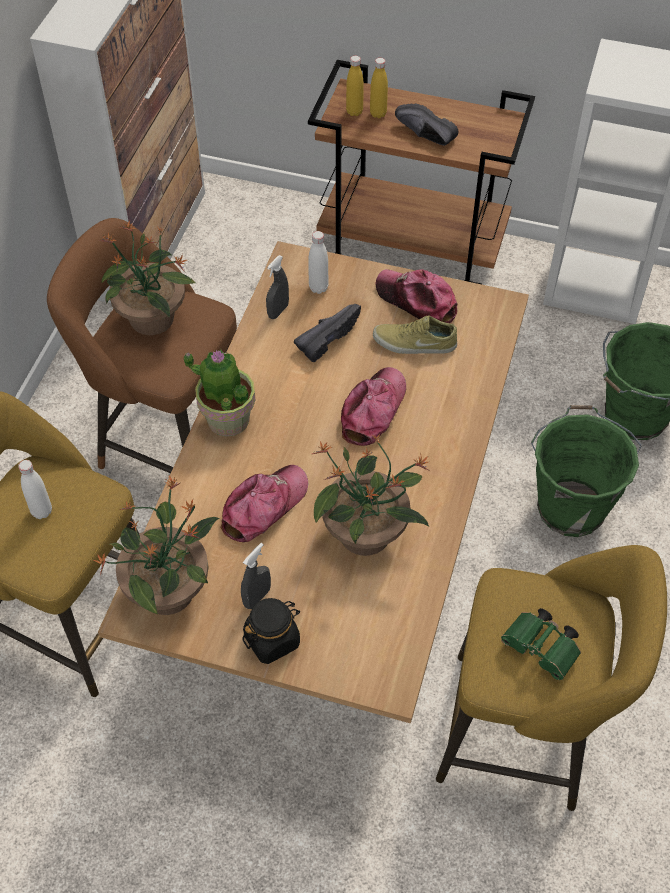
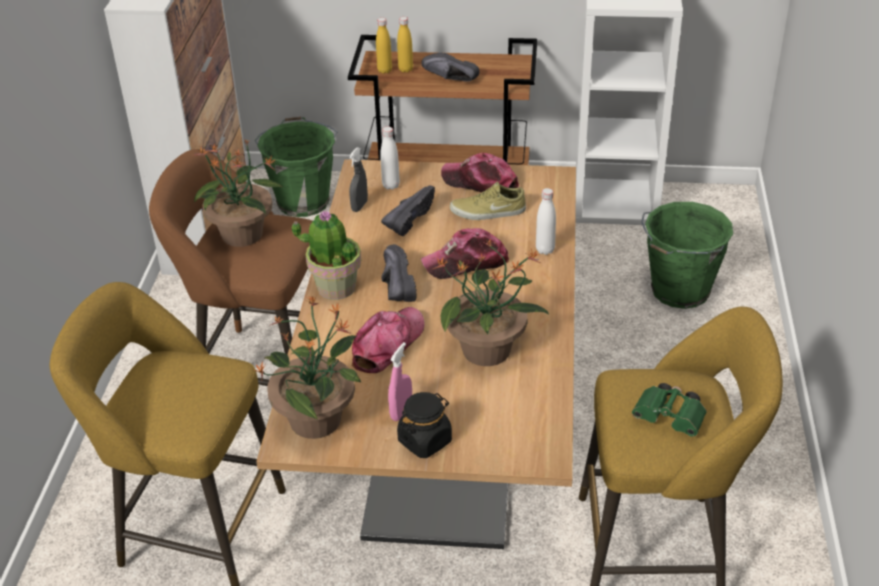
camera: 10 degrees left, 15 degrees down
(42, 511) = (174, 389): white bottle -> white bottle (545, 250)
(257, 597) = (401, 411): grey spray bottle -> pink spray bottle
(288, 428) = (393, 285): none -> black shoe
(373, 410) = (466, 262): cap -> cap turned 120 degrees counterclockwise
(571, 506) = (645, 365): green bucket -> green bucket (303, 201)

